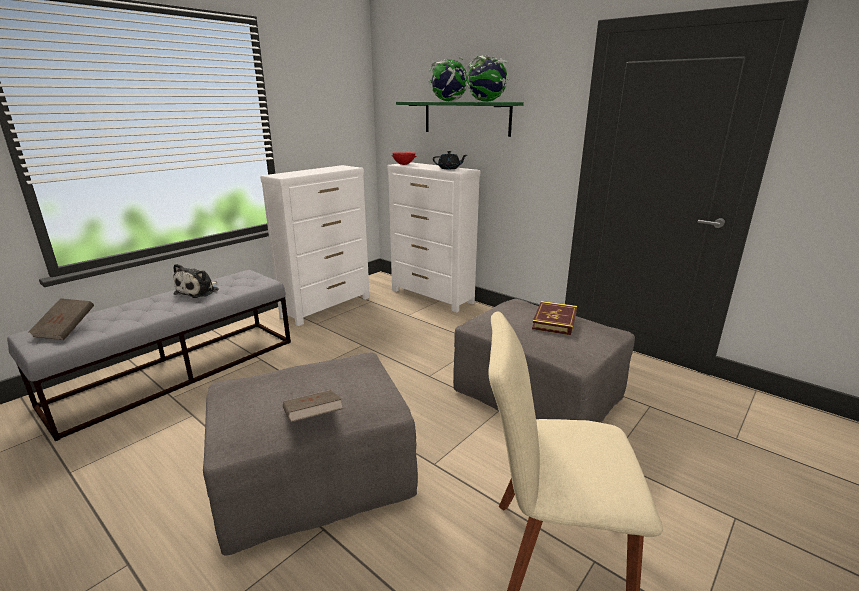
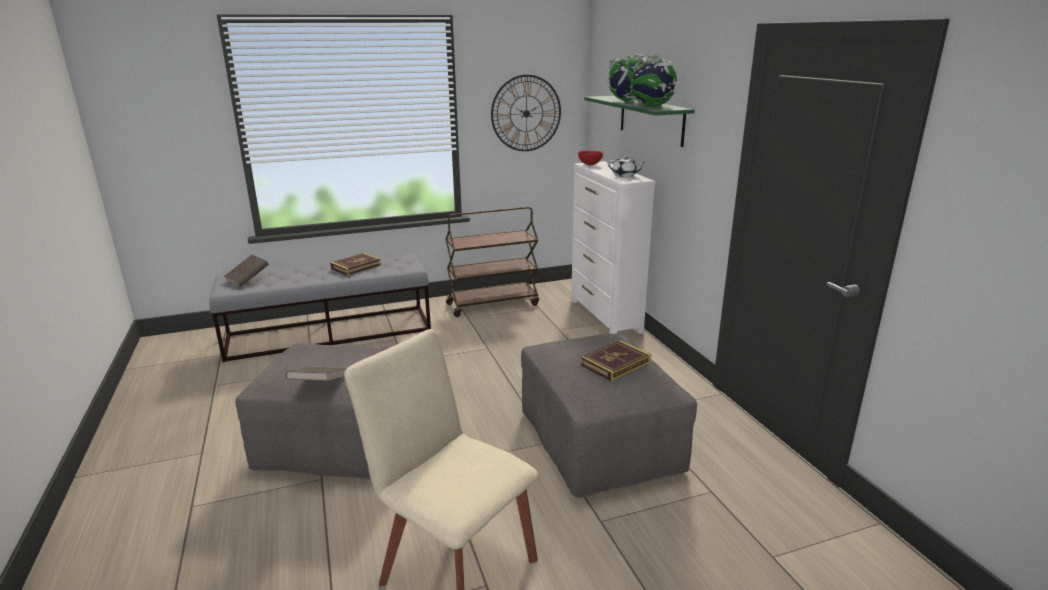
camera: 30 degrees right, 0 degrees up
(199, 291) = (356, 267): plush toy -> book
(327, 306) = (493, 304): white dresser -> brown cart
(328, 122) = (526, 113): none -> wall clock
(449, 168) = (625, 175): black teapot -> white teapot

